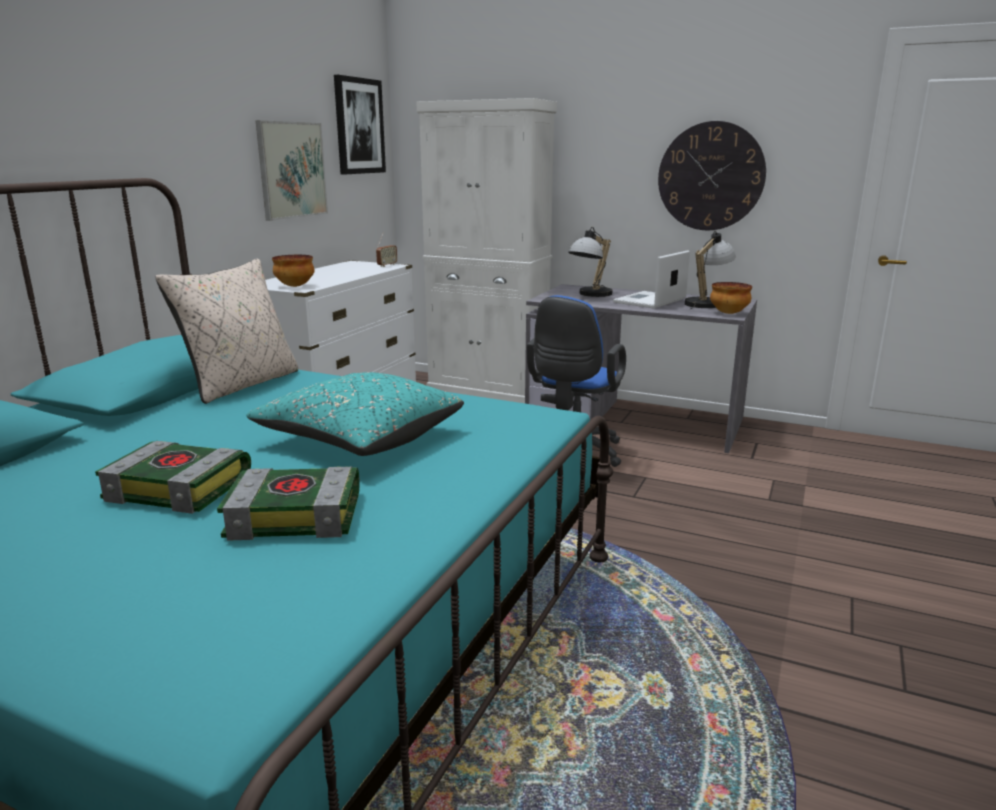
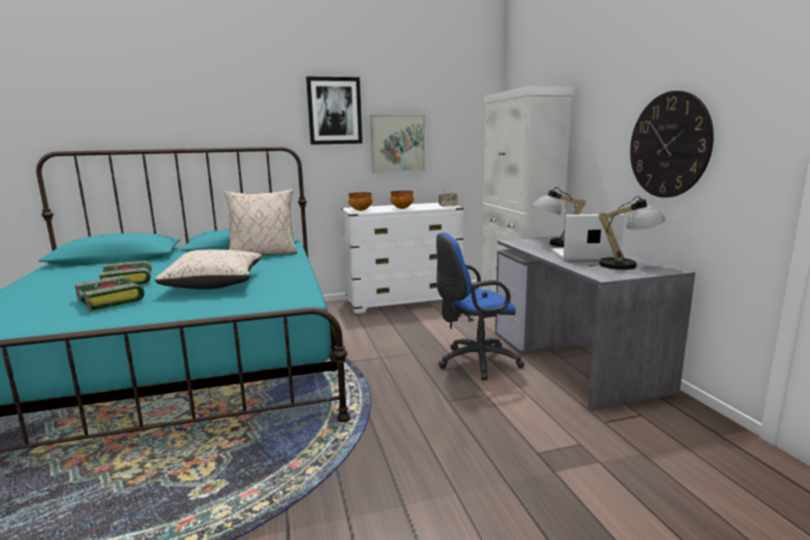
camera: 50 degrees right, 5 degrees down
(359, 126) = (466, 115): picture -> picture (334, 111)
(360, 438) = (215, 284): turquoise pillow -> beige pillow
(729, 313) = (611, 275): bowl -> bowl (402, 208)

